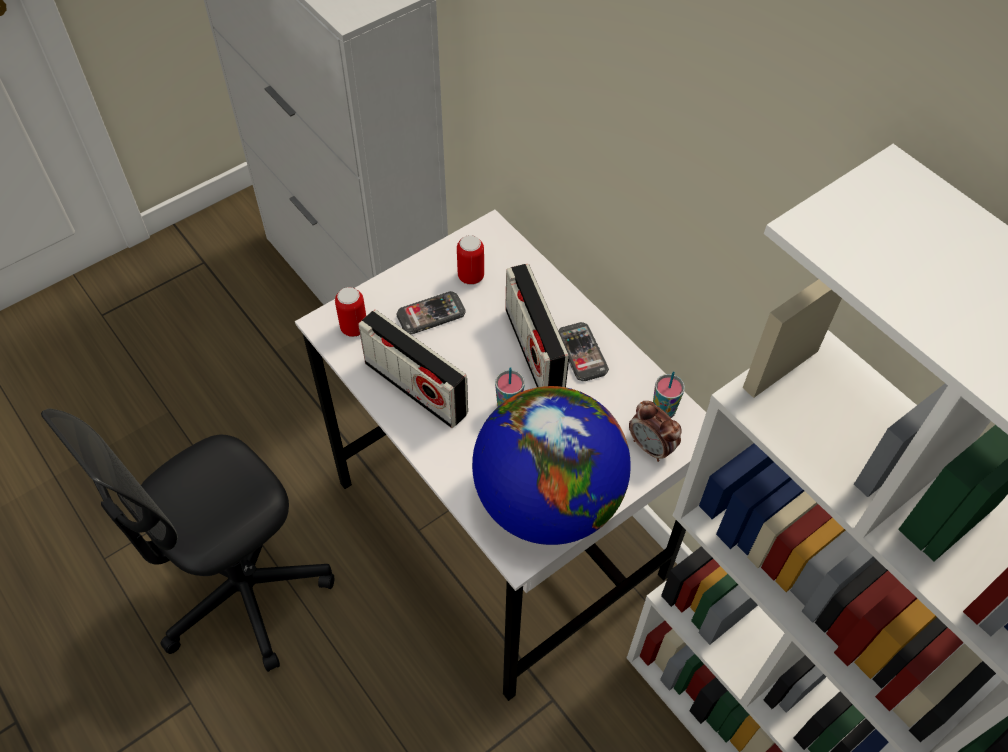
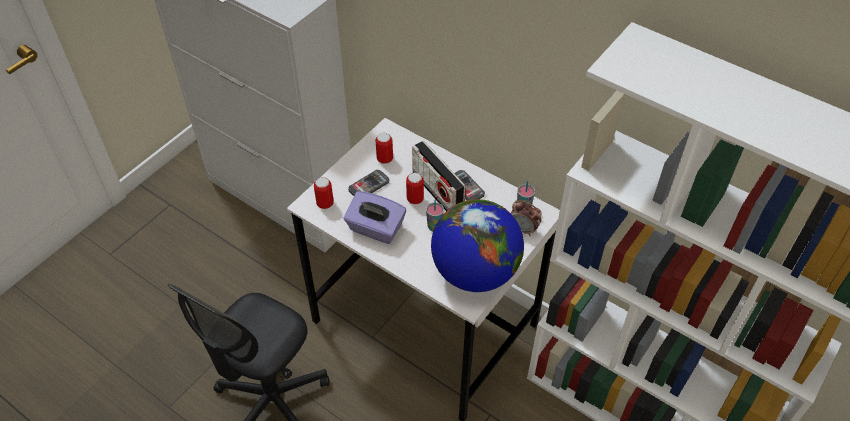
camera: 15 degrees left, 5 degrees down
(416, 388) = (375, 229): radio -> purple tissue box
(494, 353) = (415, 199): none -> can

